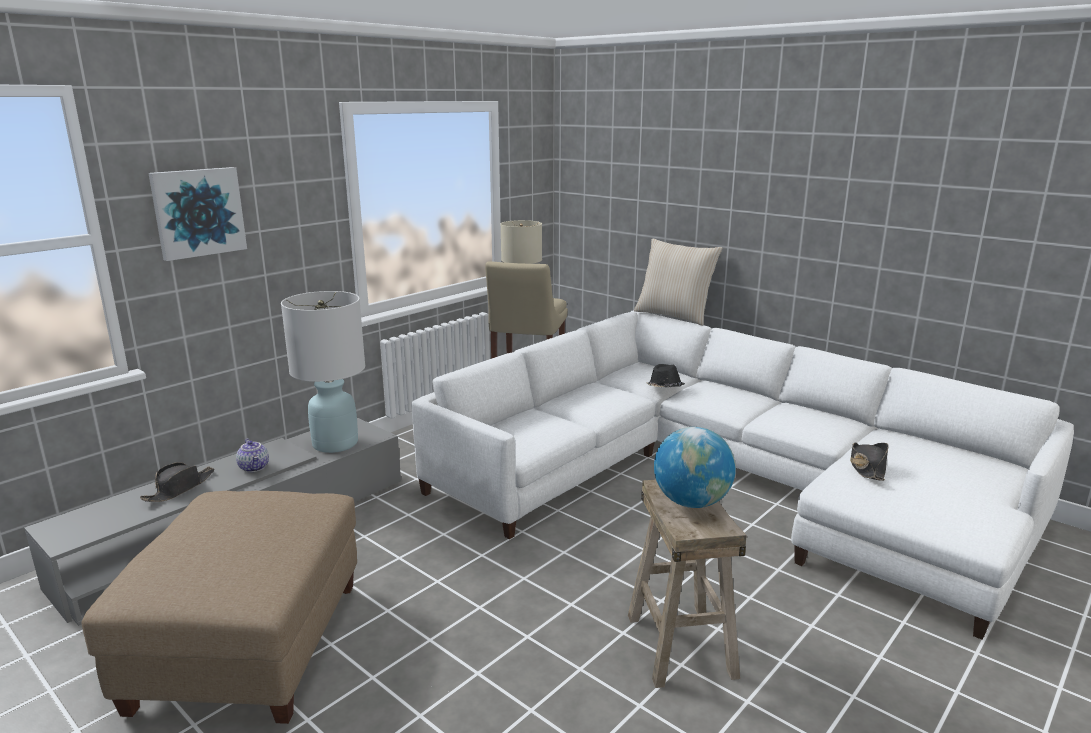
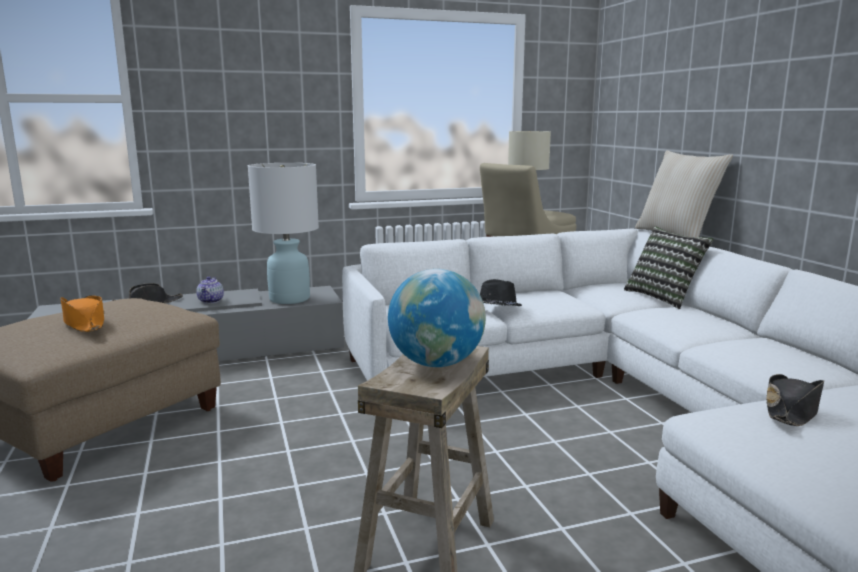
camera: 30 degrees right, 5 degrees down
(198, 212) = (211, 88): picture -> none
(240, 542) = (84, 323): none -> orange hat
(664, 388) = (624, 303): black hat -> black hat (497, 307)
(683, 375) = (663, 297): none -> pillow

